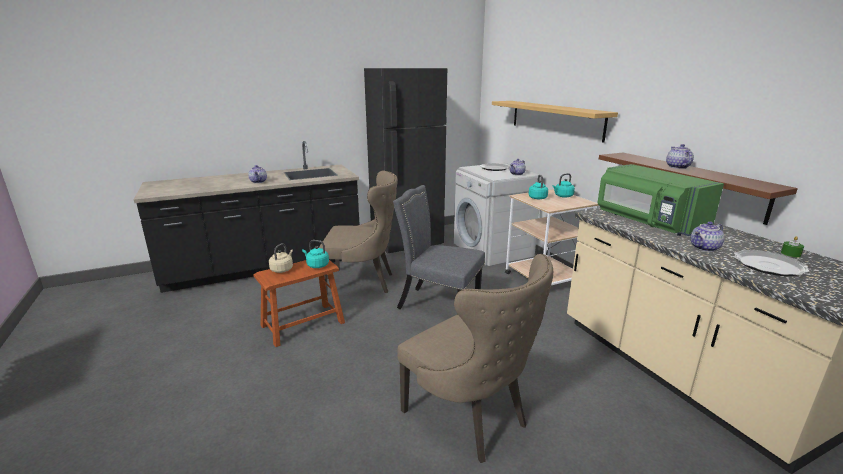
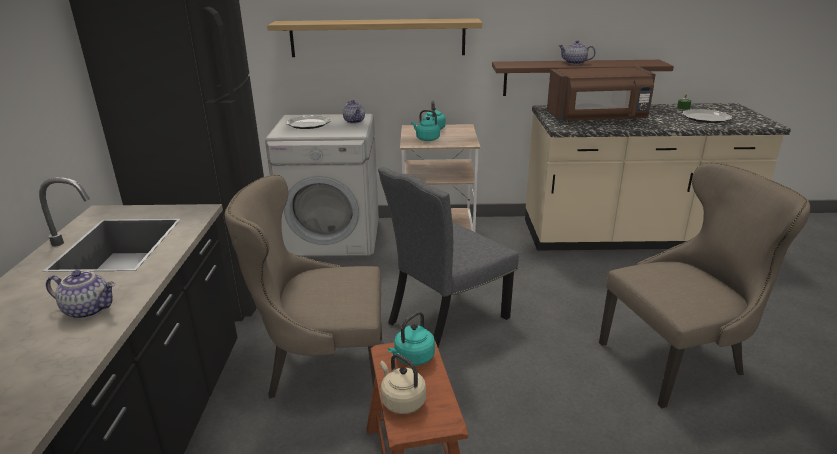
camera: 65 degrees left, 5 degrees up
(363, 282) = (323, 370): beige chair -> beige chair turned 120 degrees counterclockwise
(647, 222) = (598, 119): green microwave -> brown microwave
(705, 248) = (668, 121): teapot -> none

